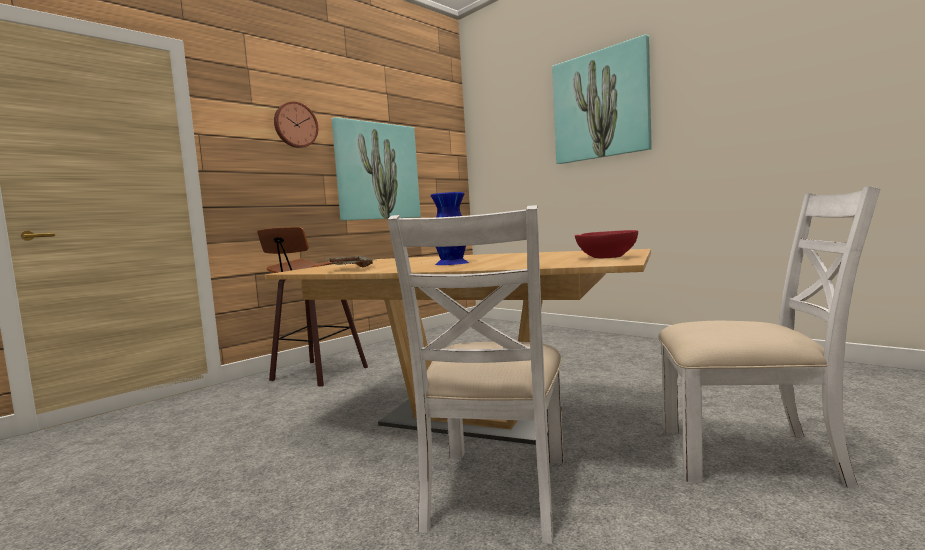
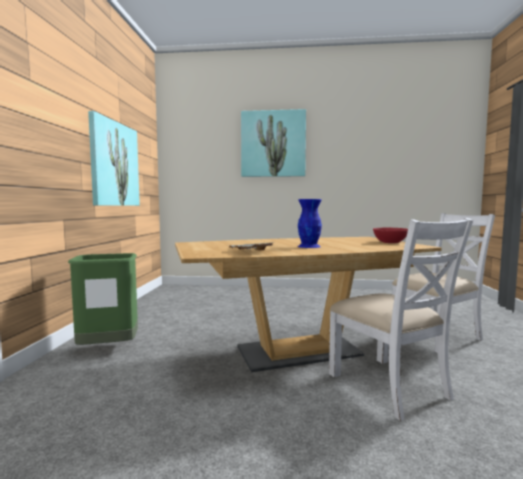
camera: 40 degrees left, 0 degrees up
(295, 125) = (64, 111): wall clock -> none
(316, 374) = (108, 349): stool -> green trash can

